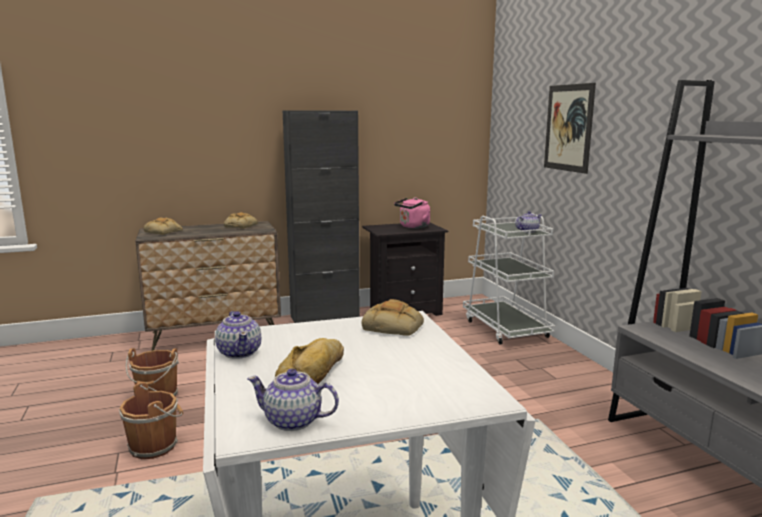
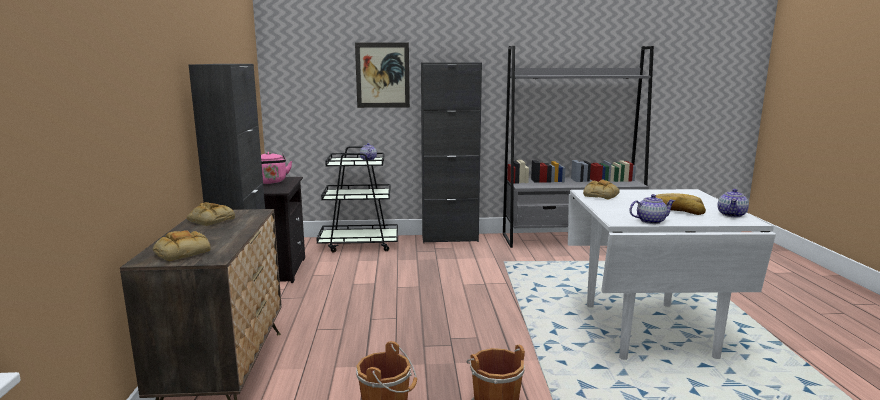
camera: 75 degrees left, 0 degrees up
(505, 328) = (359, 244): white cart -> black cart
(590, 372) = (450, 238): none -> black cabinet

